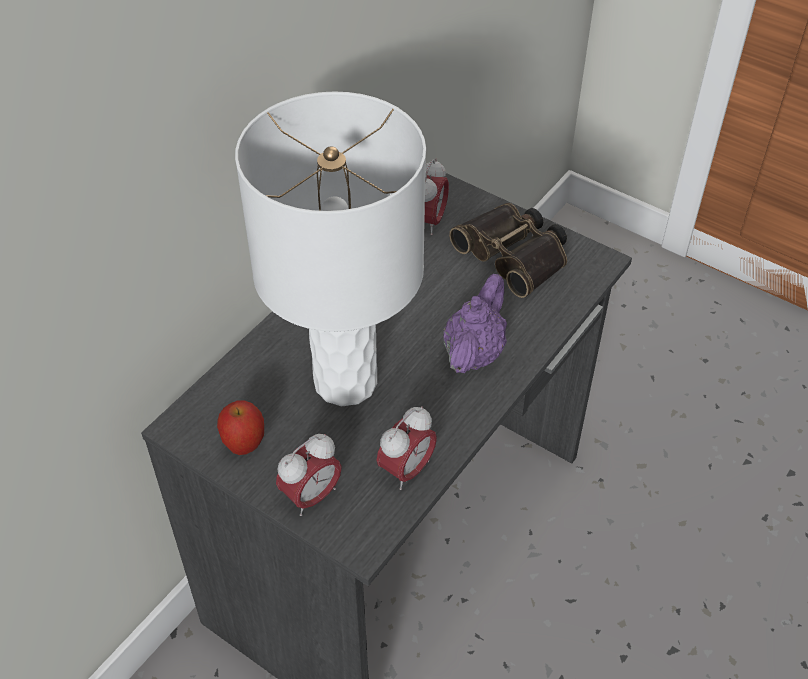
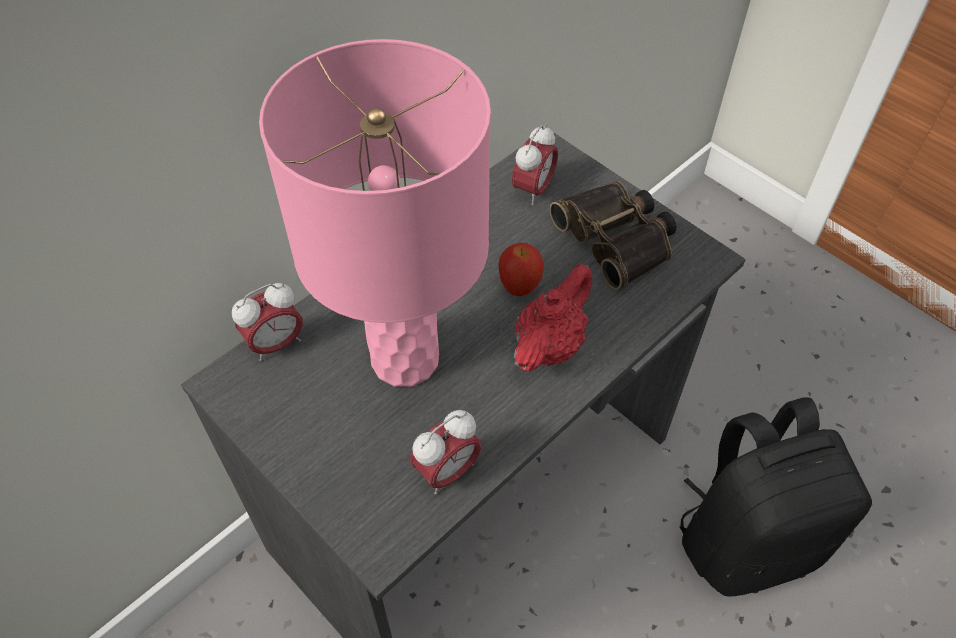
camera: 10 degrees right, 5 degrees up
(244, 445) = (282, 415): apple -> apple (519, 288)
(311, 496) = (338, 486): alarm clock -> alarm clock (276, 344)
(346, 382) = (406, 359): white table lamp -> pink table lamp
(474, 352) = (549, 345): purple teapot -> red teapot
(671, 538) = (747, 540): none -> black backpack

